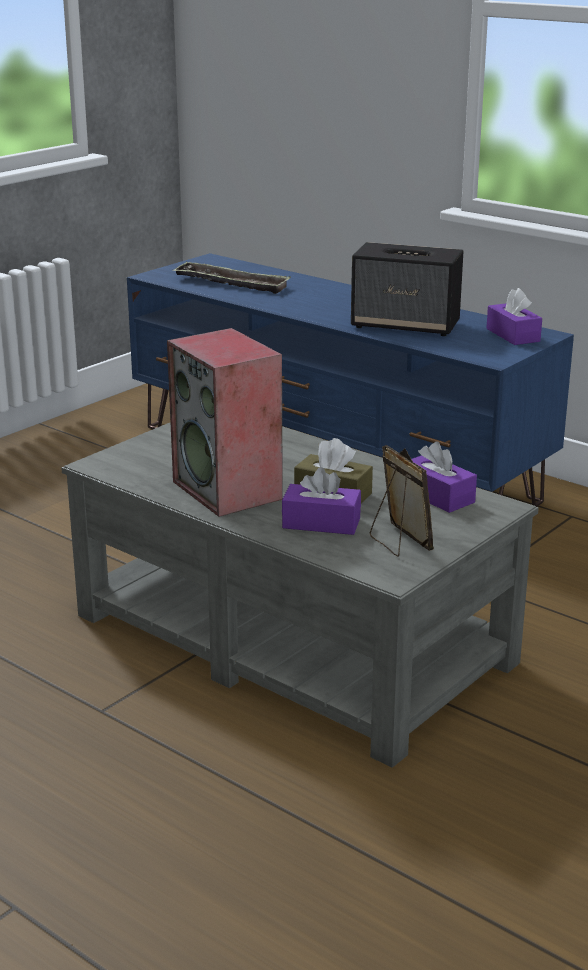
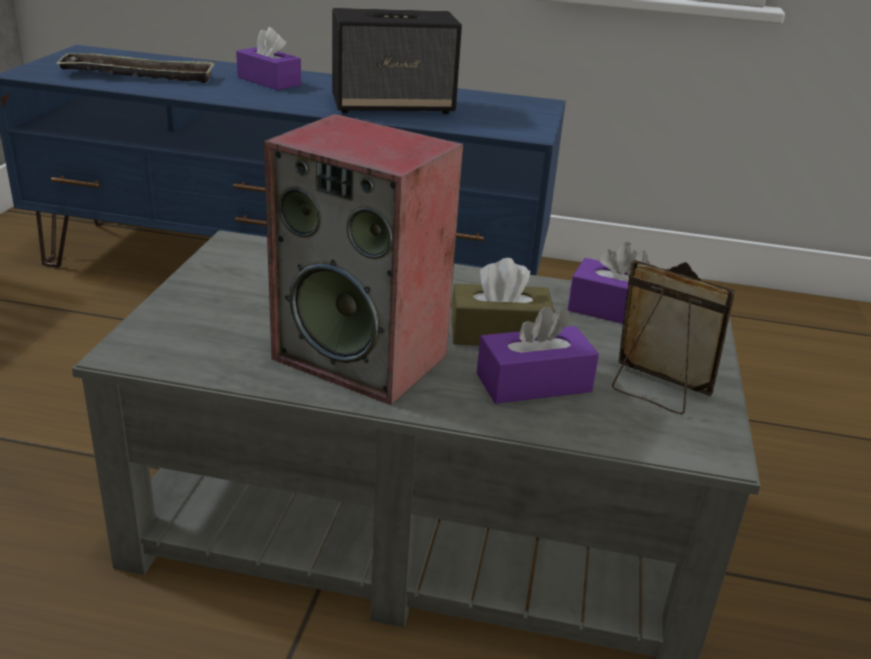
camera: 30 degrees left, 5 degrees up
(513, 335) = (513, 106): purple tissue box -> purple tissue box (269, 81)

